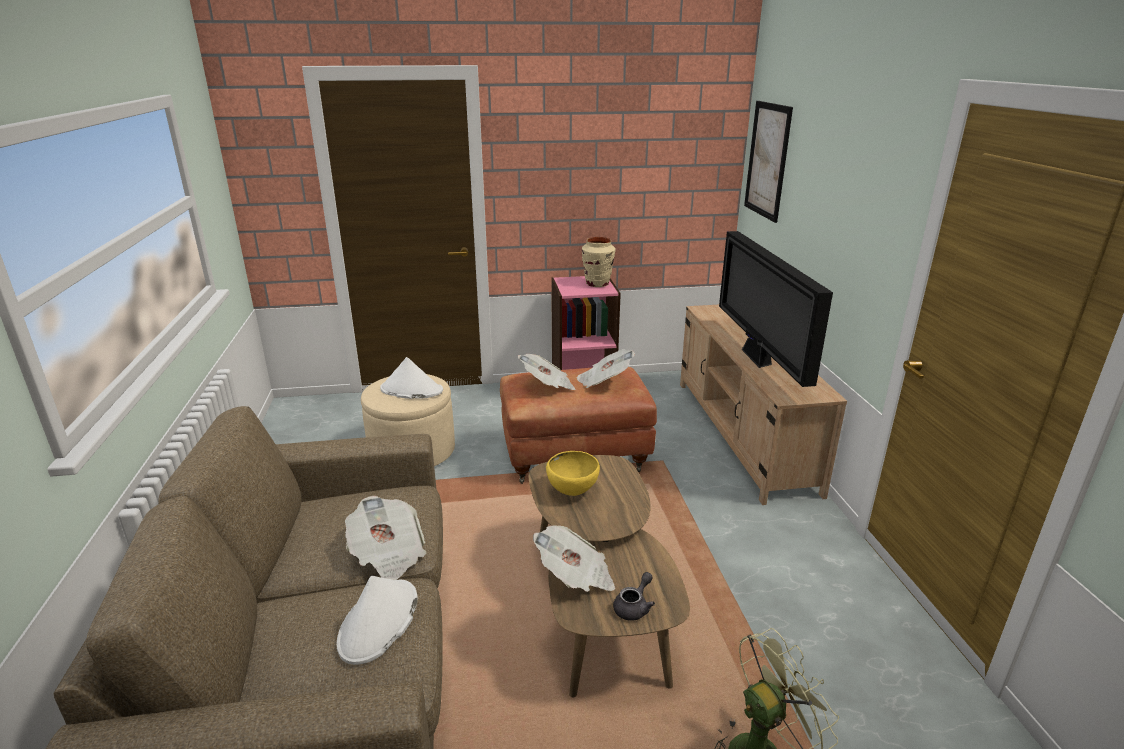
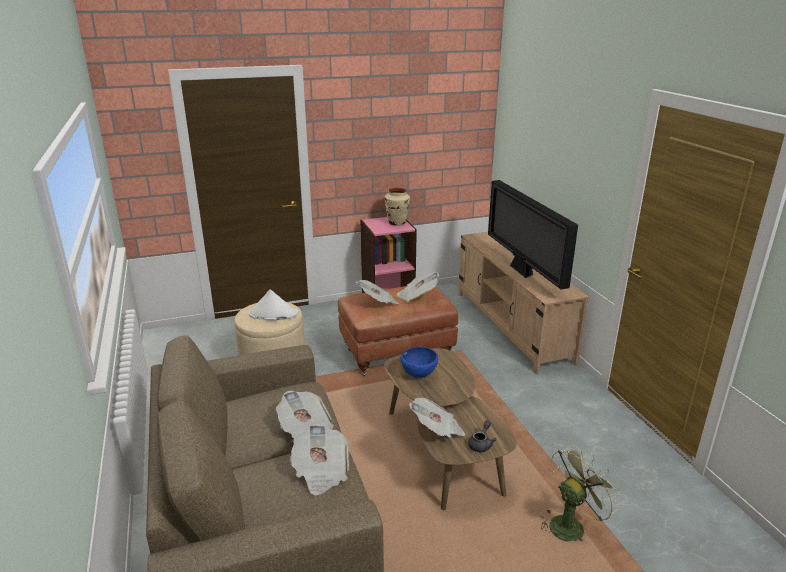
camera: 10 degrees left, 0 degrees up
(378, 622) = (321, 472): white hat -> newspaper
(573, 491) = (419, 375): yellow bowl -> blue bowl
(767, 160) = (515, 128): picture -> none

